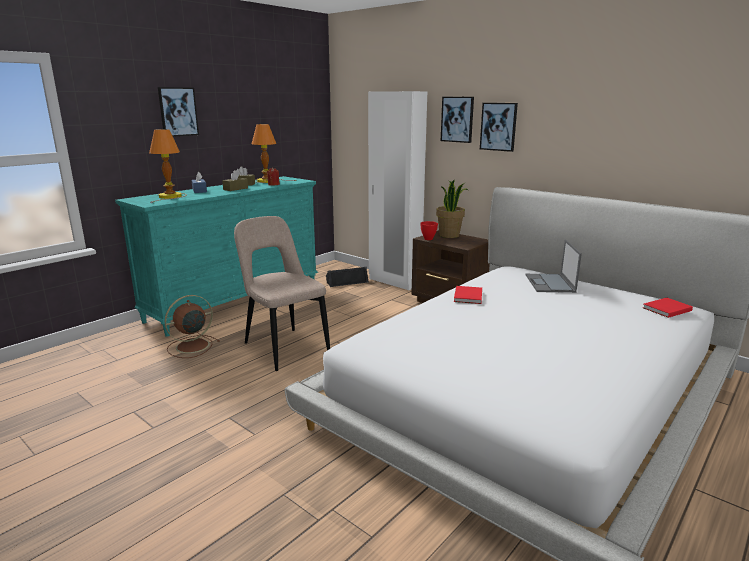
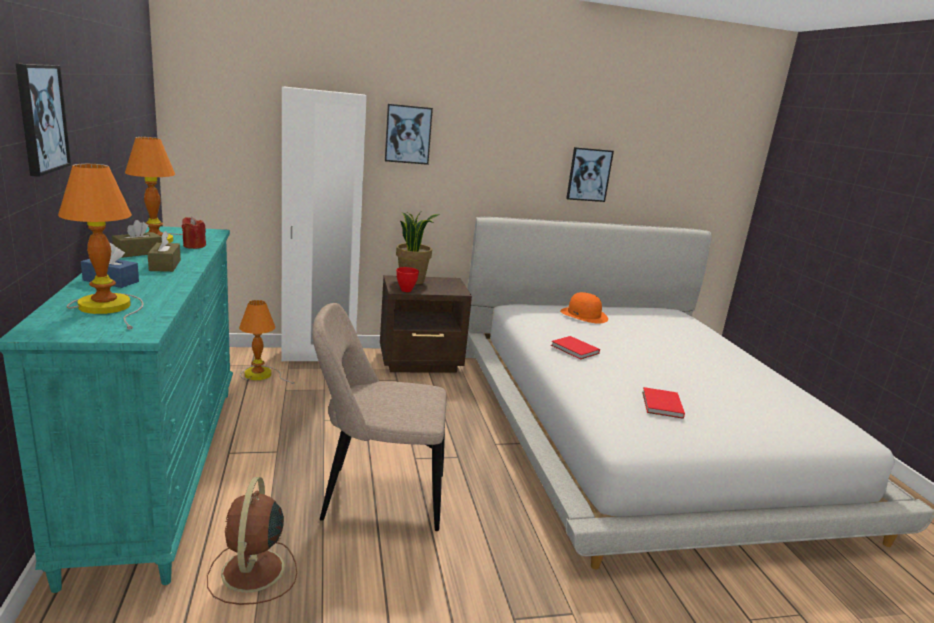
camera: 55 degrees left, 0 degrees up
(347, 282) = (261, 374): black speaker -> table lamp
(498, 126) = (464, 146): picture -> picture (589, 174)
(550, 283) = (584, 315): laptop -> orange hat
(665, 309) = (677, 316): red book -> red book (661, 405)

